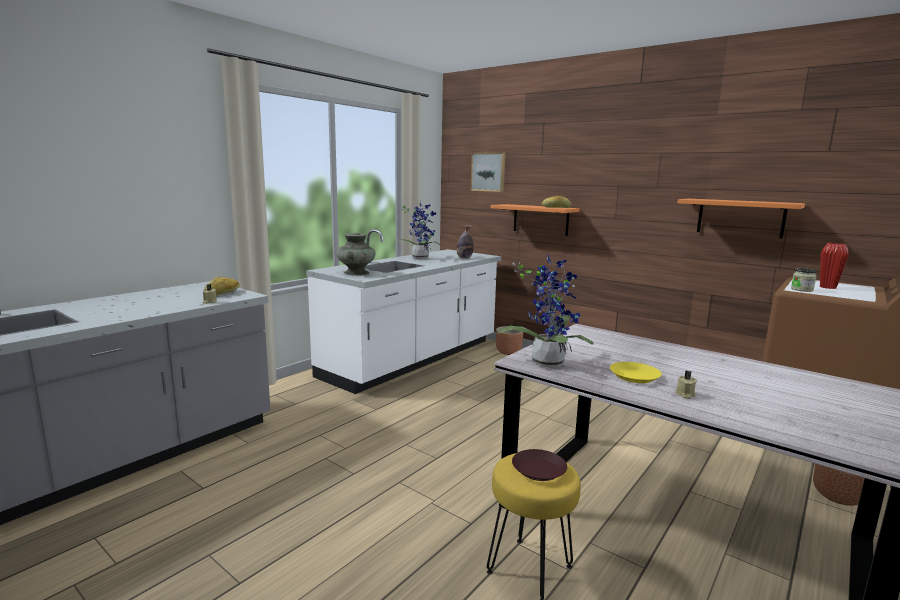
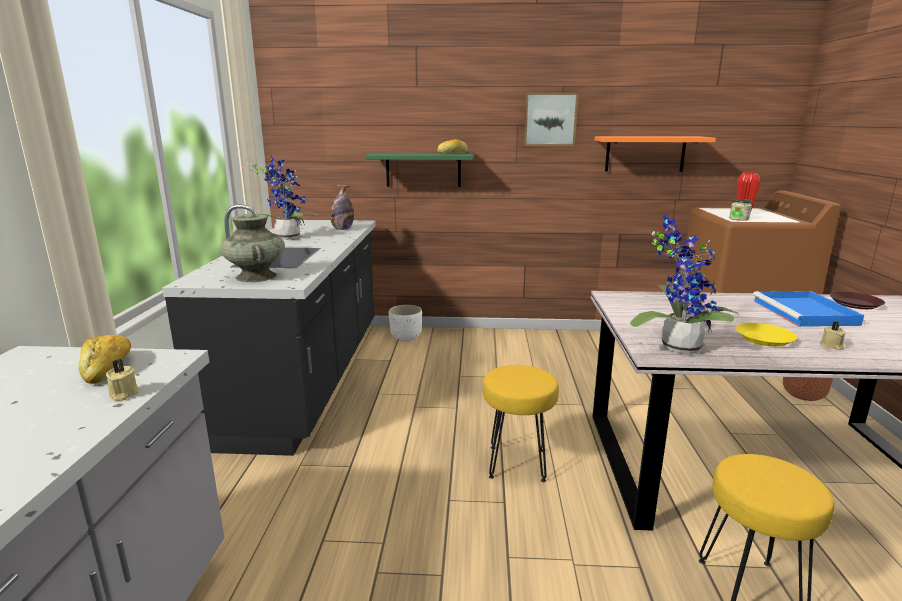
camera: 35 degrees left, 5 degrees up
(413, 358) = (307, 377): white counter -> black counter
(475, 443) = (516, 463): none -> yellow stool
(488, 172) = (341, 110): picture -> picture (550, 119)
(508, 352) = (406, 337): brown planter -> white planter
(539, 469) = (773, 477): brown plate -> brown plate (855, 304)
(540, 219) = (423, 169): orange shelf -> green shelf
(734, 375) = (805, 313): none -> blue tray

